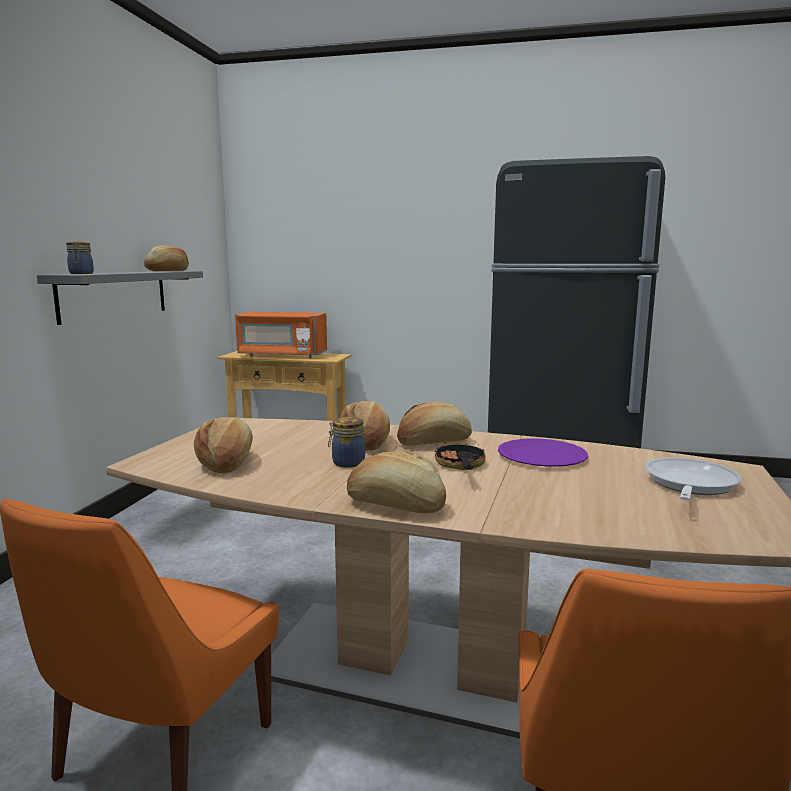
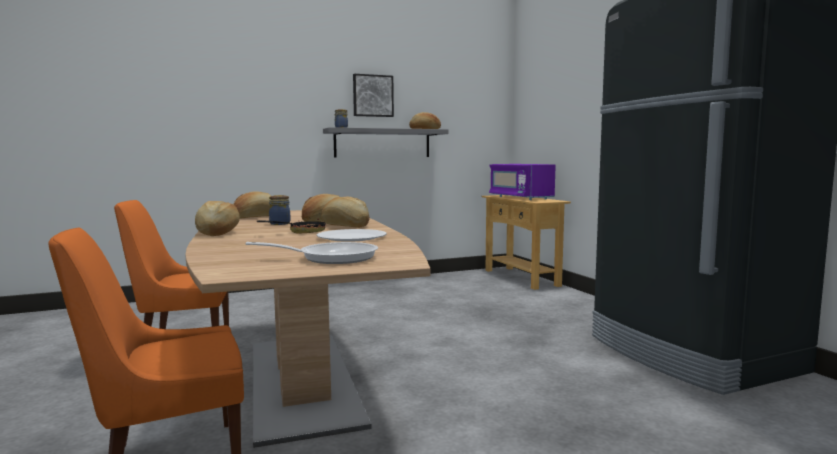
camera: 55 degrees right, 5 degrees down
(96, 216) = (372, 96): none -> picture
(281, 355) = (519, 198): orange microwave -> purple microwave
(542, 456) = (351, 237): purple plate -> white plate

